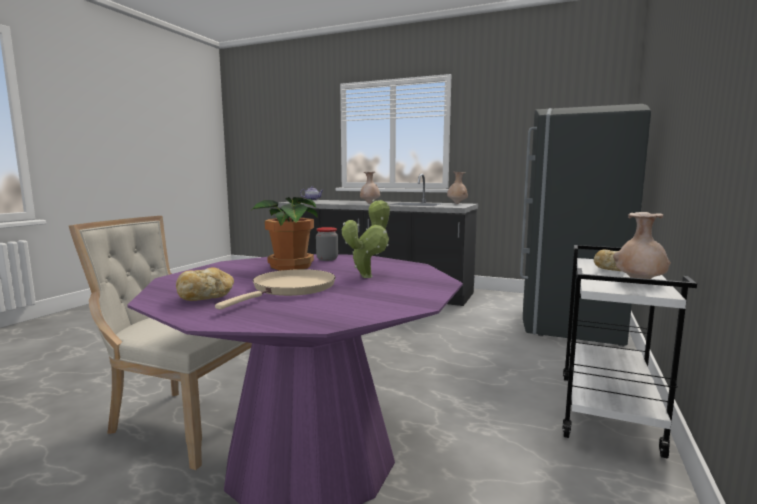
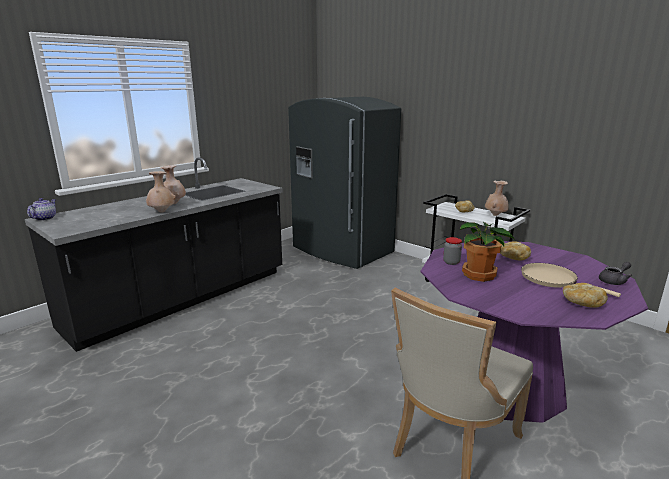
camera: 70 degrees left, 10 degrees up
(303, 318) = (614, 281): none -> grey teapot
(369, 276) = (512, 258): potted plant -> bread
(457, 203) = (234, 182): beige vase -> beige vase (162, 212)

